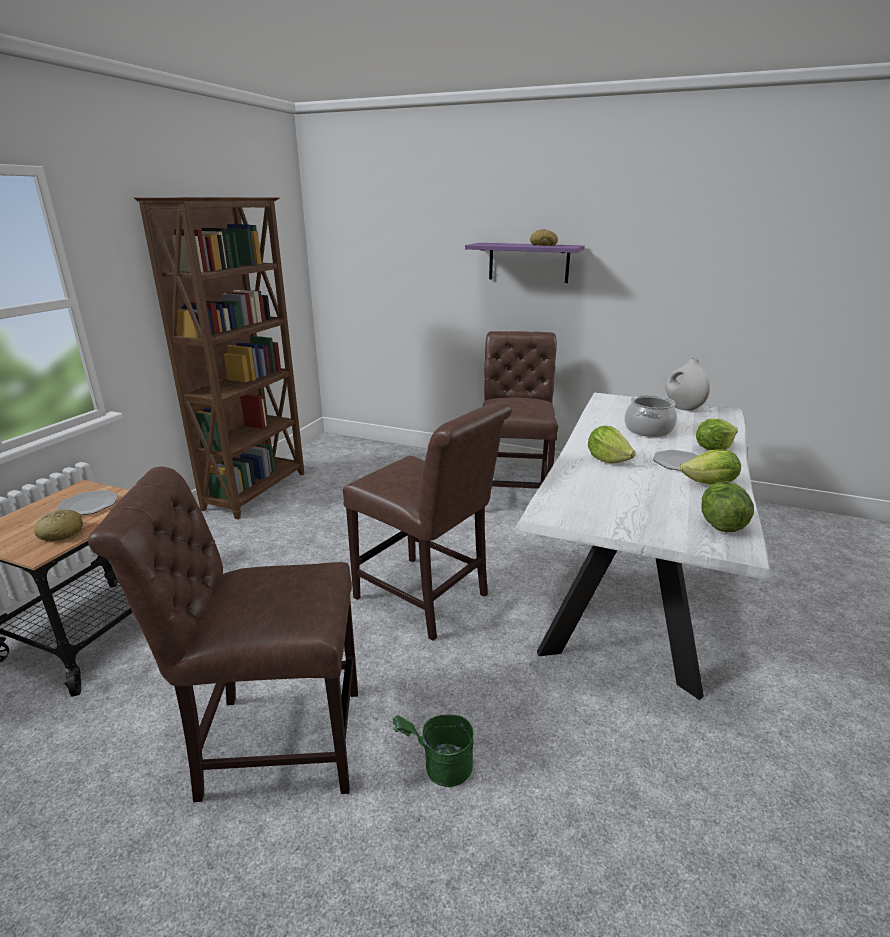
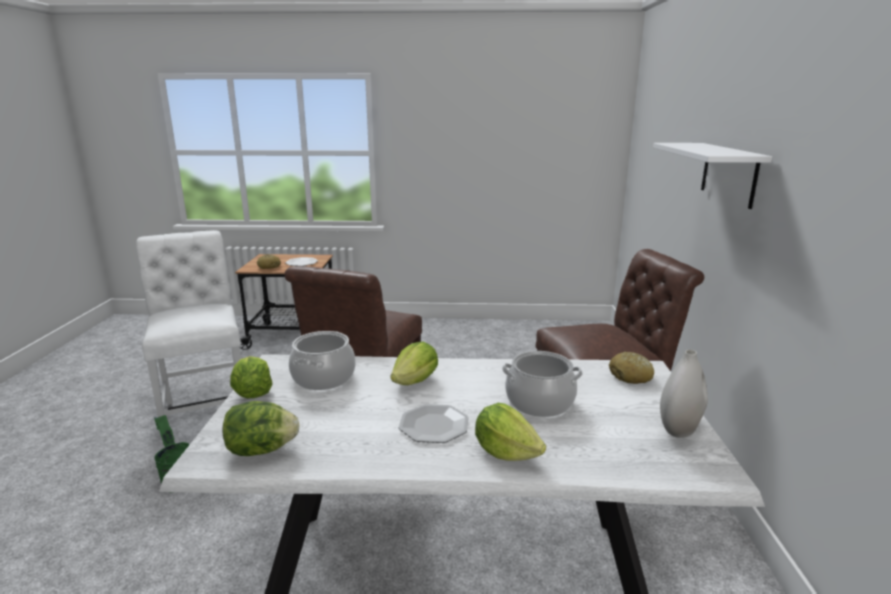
camera: 70 degrees right, 5 degrees down
(257, 491) = (477, 327): brown bookcase -> none
(272, 741) = (207, 412): brown chair -> white chair
(528, 262) = (728, 173): purple shelf -> white shelf
(543, 245) = (711, 150): bread -> bread (630, 376)
(591, 492) = (324, 378): none -> cooking pot
(710, 483) = (374, 446): lettuce -> lettuce (253, 393)

